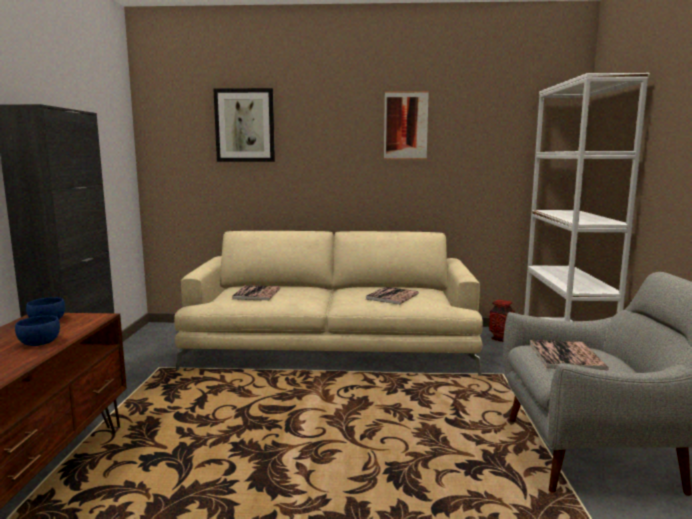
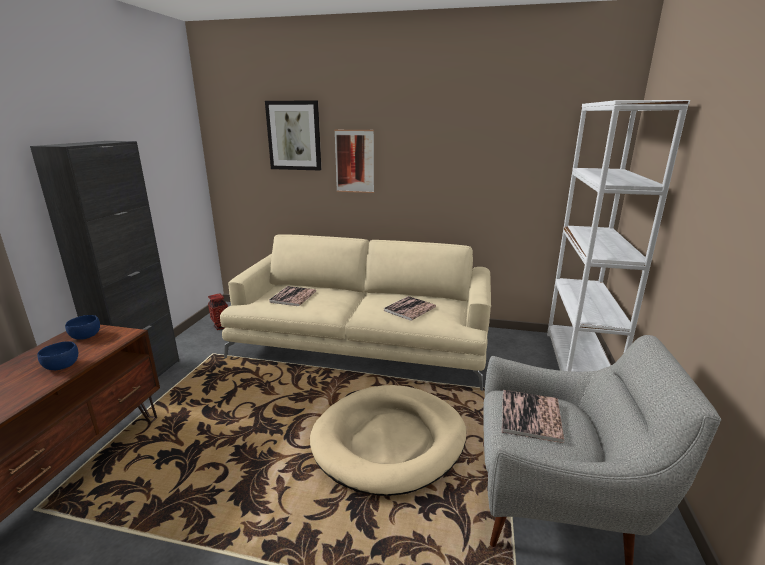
camera: 10 degrees right, 10 degrees up
(404, 423) = (389, 440): none -> beige dog bed
(405, 125) = (442, 137): picture -> picture (354, 161)
(500, 339) = (519, 345): vase -> vase (221, 326)

